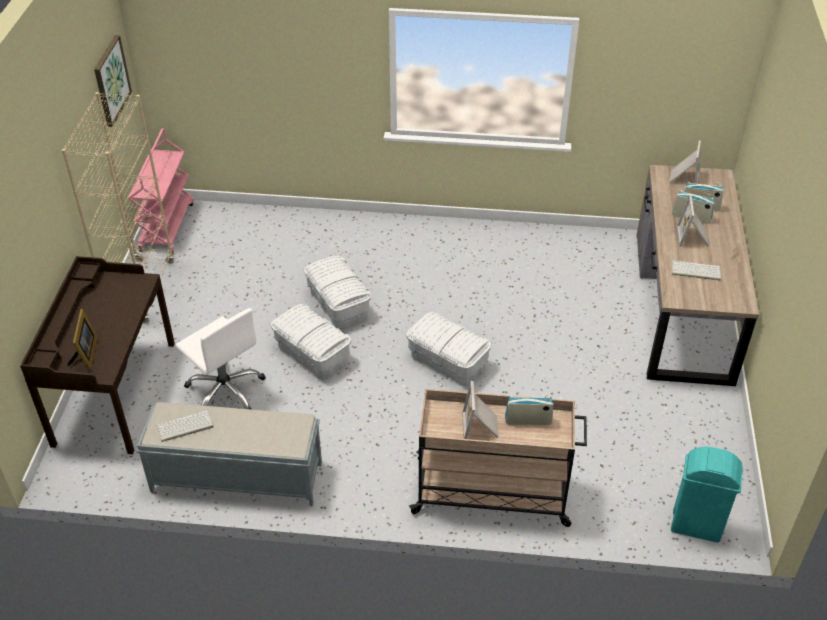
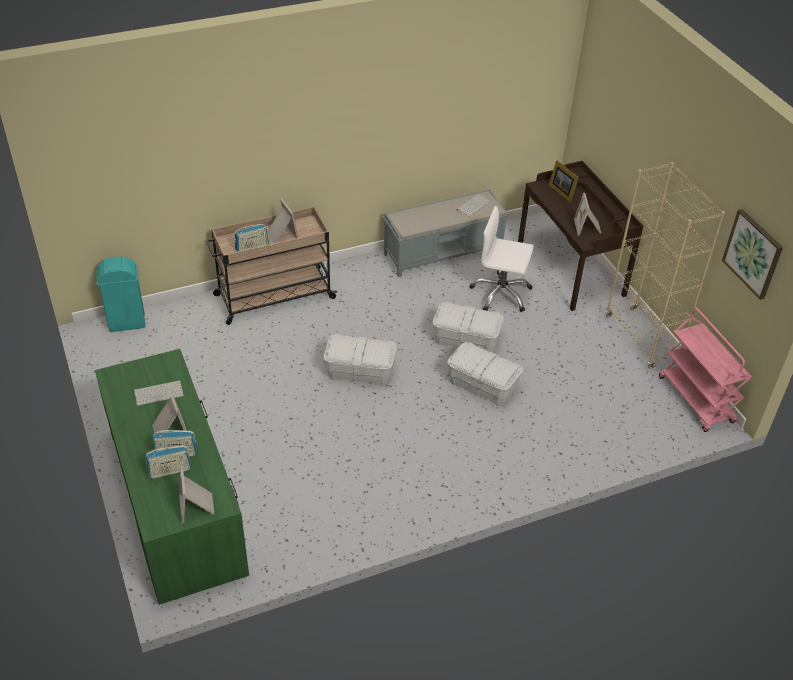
camera: 150 degrees right, 0 degrees up
(119, 297) = (588, 227): none -> picture frame
(682, 306) = (176, 501): brown desk -> green desk

